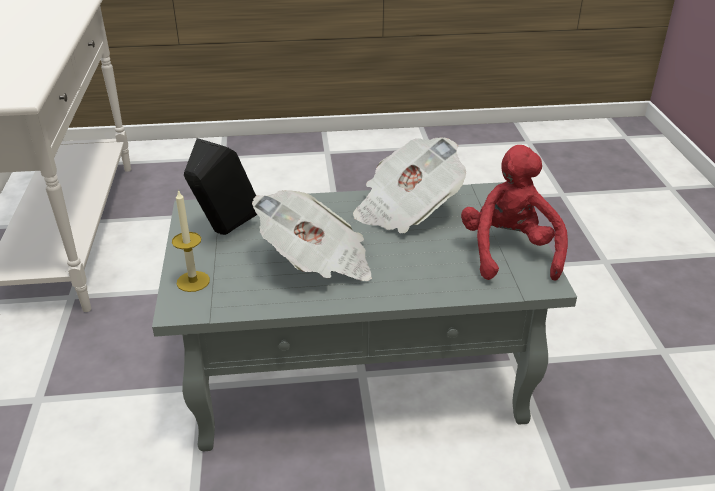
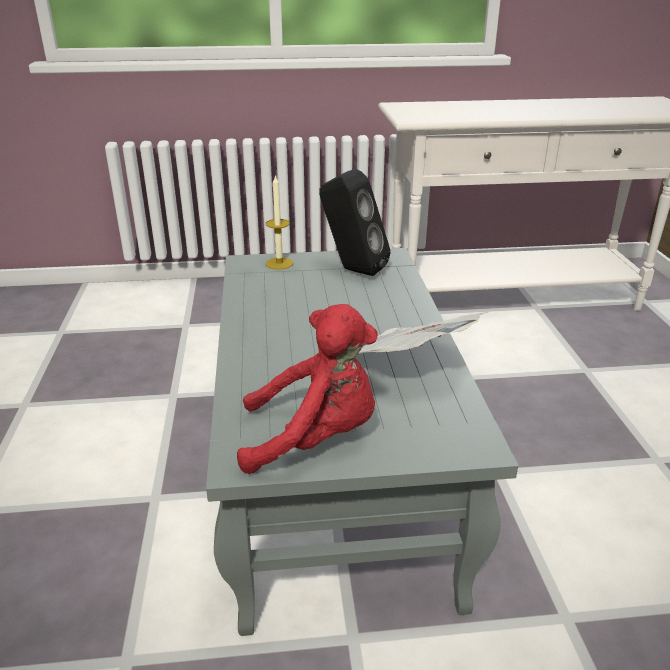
camera: 90 degrees right, 5 degrees down
(317, 262) = (302, 313): newspaper -> none

